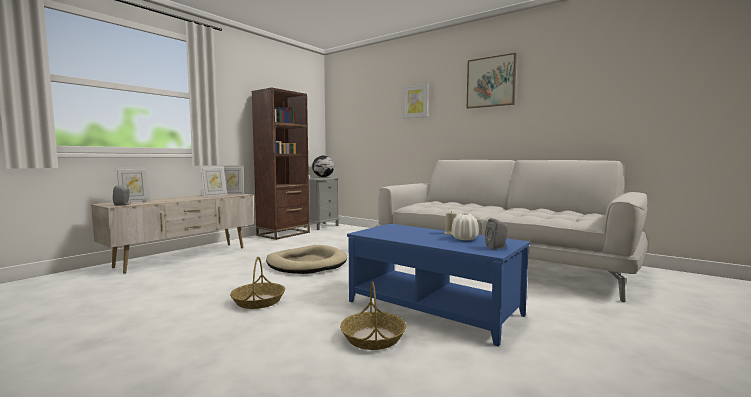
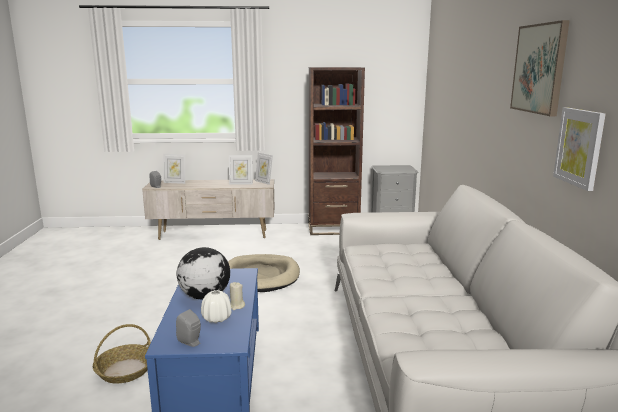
camera: 50 degrees right, 10 degrees up
(258, 301) = (154, 300): basket -> none
(323, 177) = (402, 167): globe -> globe (204, 296)
(416, 101) = (479, 83): picture -> picture (579, 147)

